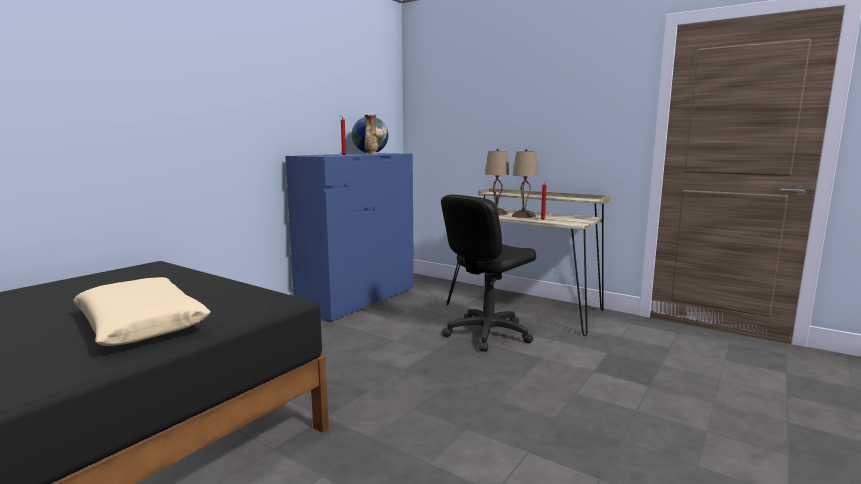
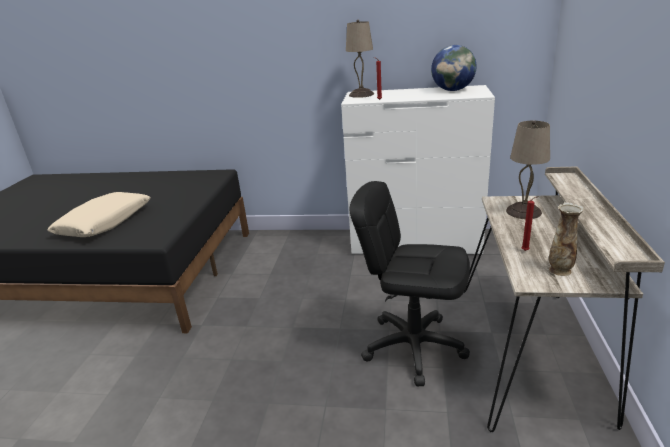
camera: 65 degrees right, 15 degrees up
(358, 300) = (415, 243): blue dresser -> white dresser
(371, 154) = (427, 97): vase -> vase (560, 270)
(523, 216) = (534, 231): beige table lamp -> beige table lamp (361, 94)

